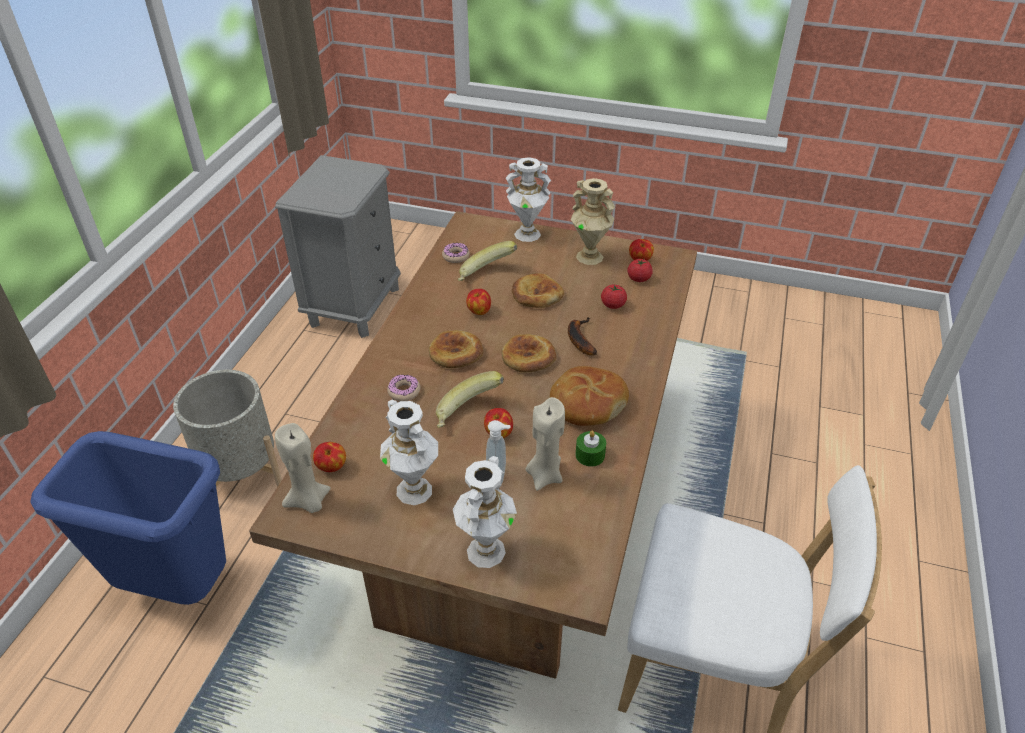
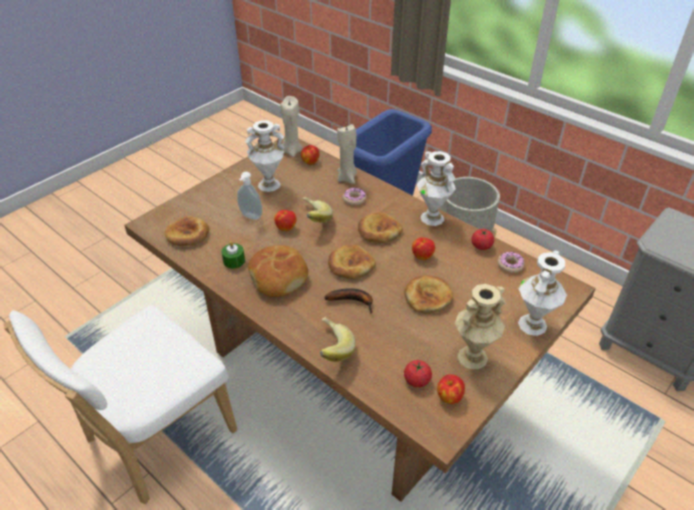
camera: 115 degrees right, 0 degrees up
(485, 550) = (206, 198): white vase -> white vase (432, 218)
(486, 276) = (471, 274): banana -> banana (330, 349)
(545, 476) = (235, 235): beige candle -> beige candle (347, 178)
(575, 528) = (188, 234): none -> bread
(613, 305) = (386, 342): tomato -> tomato (481, 246)

